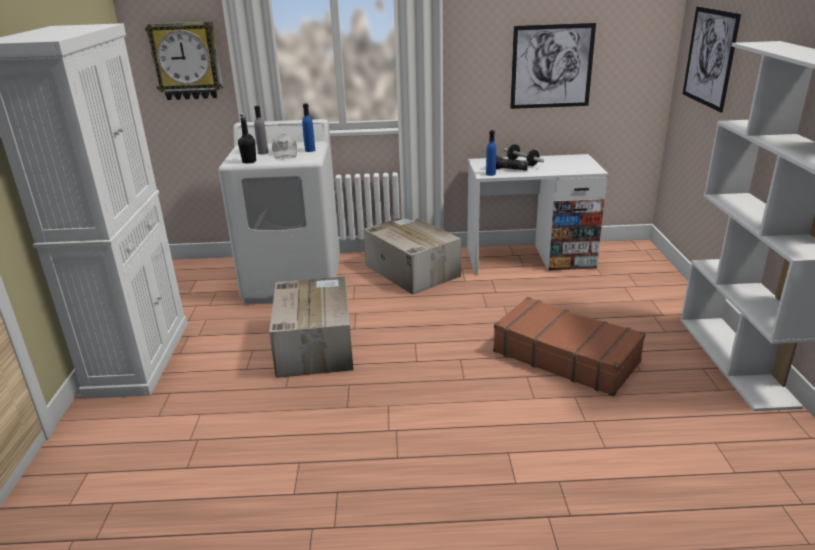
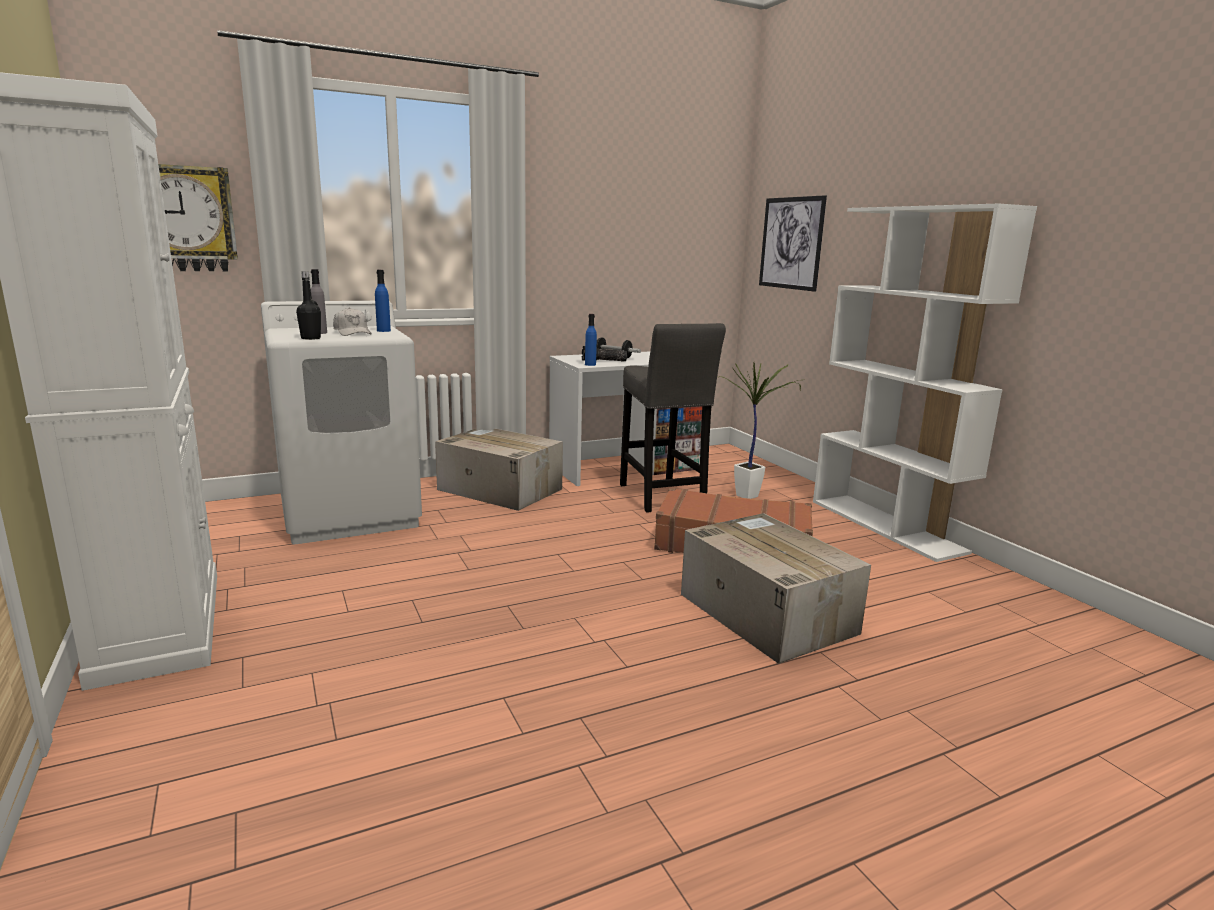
camera: 25 degrees left, 10 degrees down
(314, 344) = (429, 572): cardboard box -> cardboard box (764, 612)
(539, 296) = (662, 497): none -> grey stool
(551, 66) = (633, 254): picture -> none
(624, 305) = (751, 496): none -> potted plant

